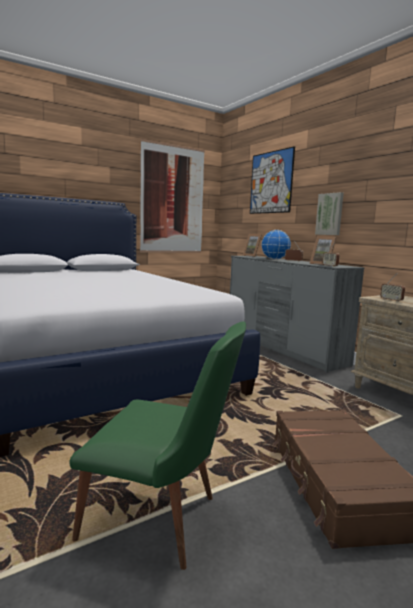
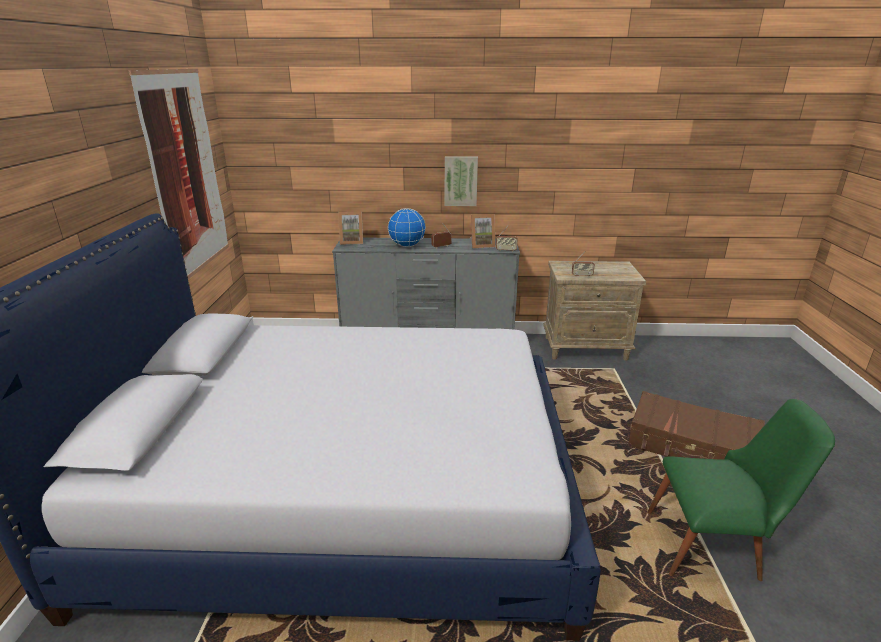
camera: 55 degrees left, 15 degrees up
(162, 521) = (714, 547): green chair -> green chair turned 45 degrees clockwise
(271, 182) = (350, 133): picture -> none

